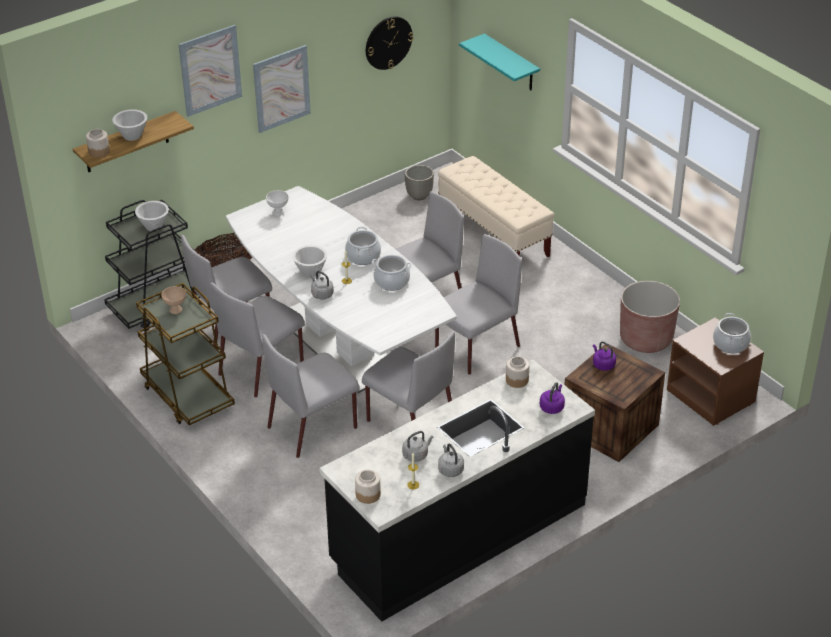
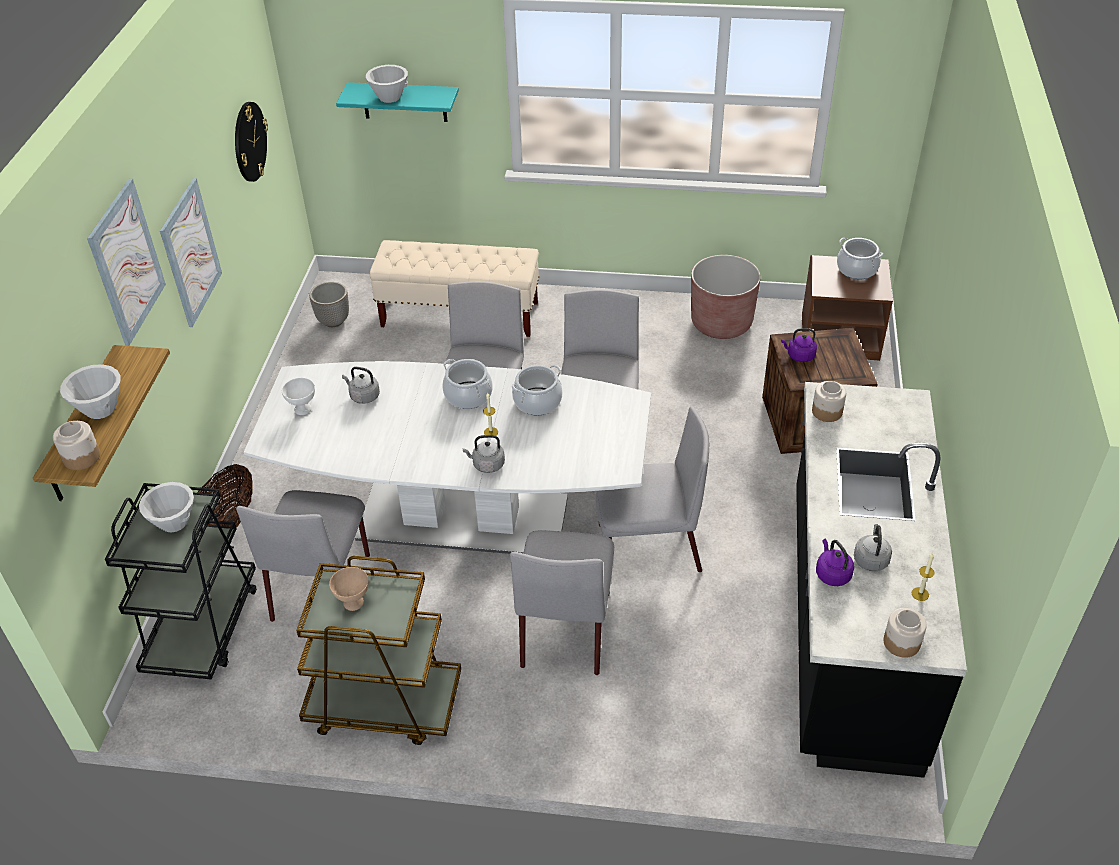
camera: 45 degrees left, 5 degrees up
(262, 368) = (421, 606): grey chair -> none
(310, 272) = (438, 449): white bowl -> white bowl (389, 97)
(450, 469) = (922, 548): grey kettle -> grey kettle (363, 396)
(552, 407) = (896, 414): purple kettle -> purple kettle (832, 574)

